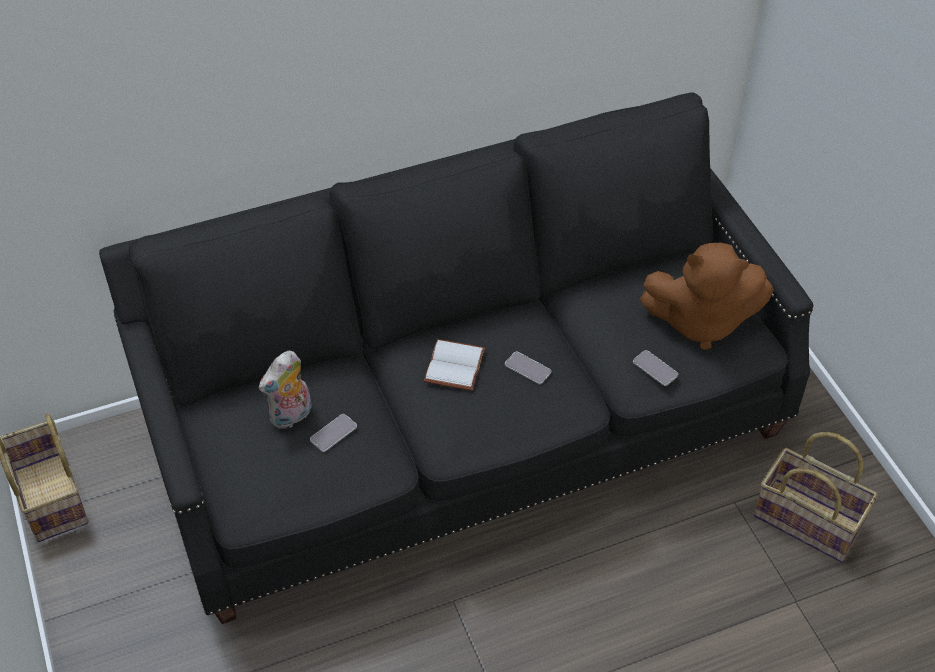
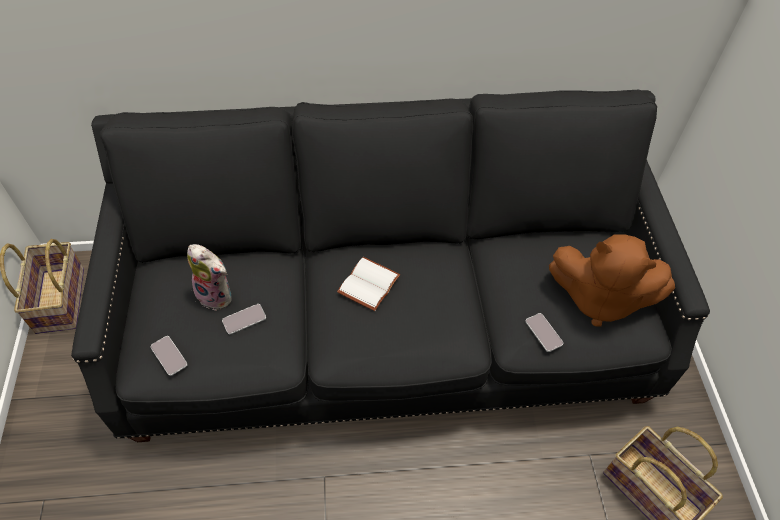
camera: 15 degrees right, 5 degrees up
(291, 416) = (217, 294): plush toy -> plush toy turned 120 degrees counterclockwise
(527, 368) = (430, 303): phone -> phone (169, 356)

